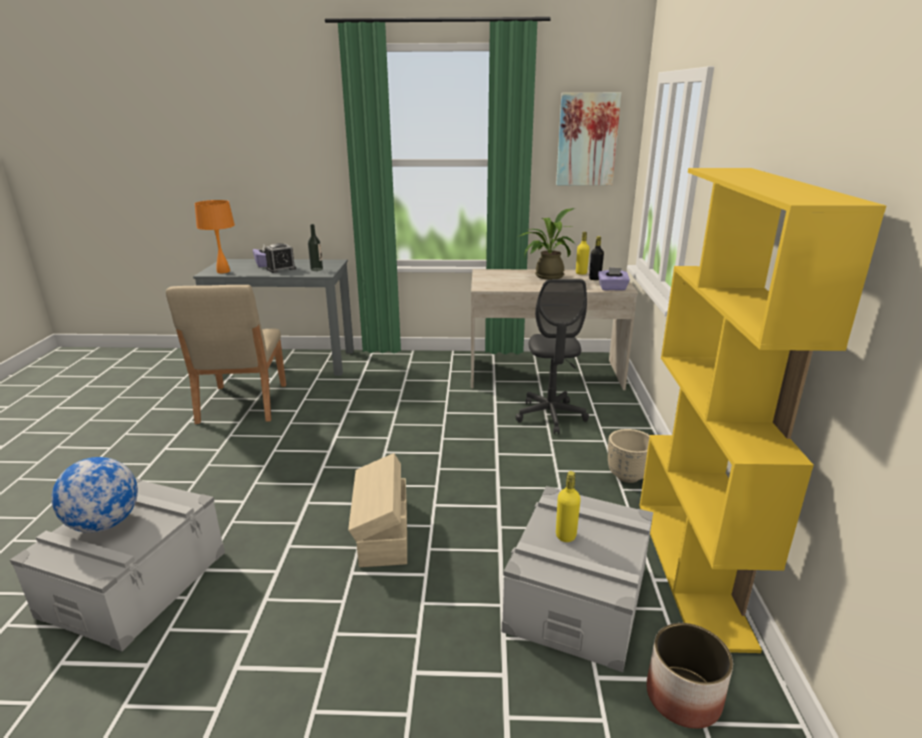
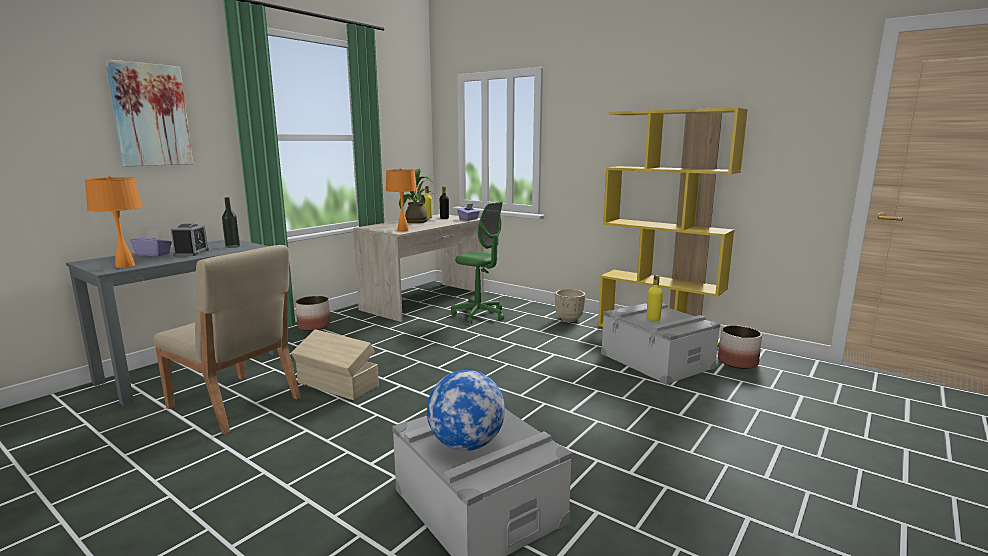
camera: 55 degrees left, 10 degrees down
(382, 532) = (538, 392): beige storage box -> beige storage box (337, 385)
(409, 360) = (314, 326): none -> planter
(494, 285) = (402, 230): none -> orange table lamp
(550, 416) = (479, 315): grey office chair -> green office chair
(587, 140) = (405, 120): picture -> picture (150, 115)

